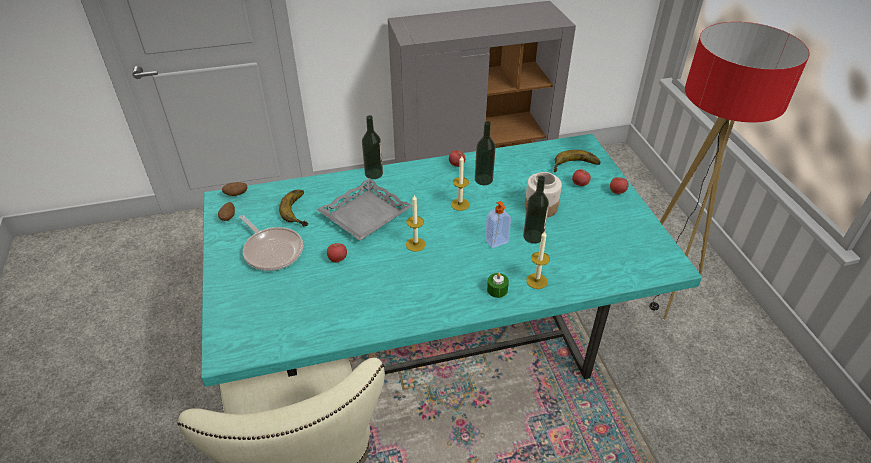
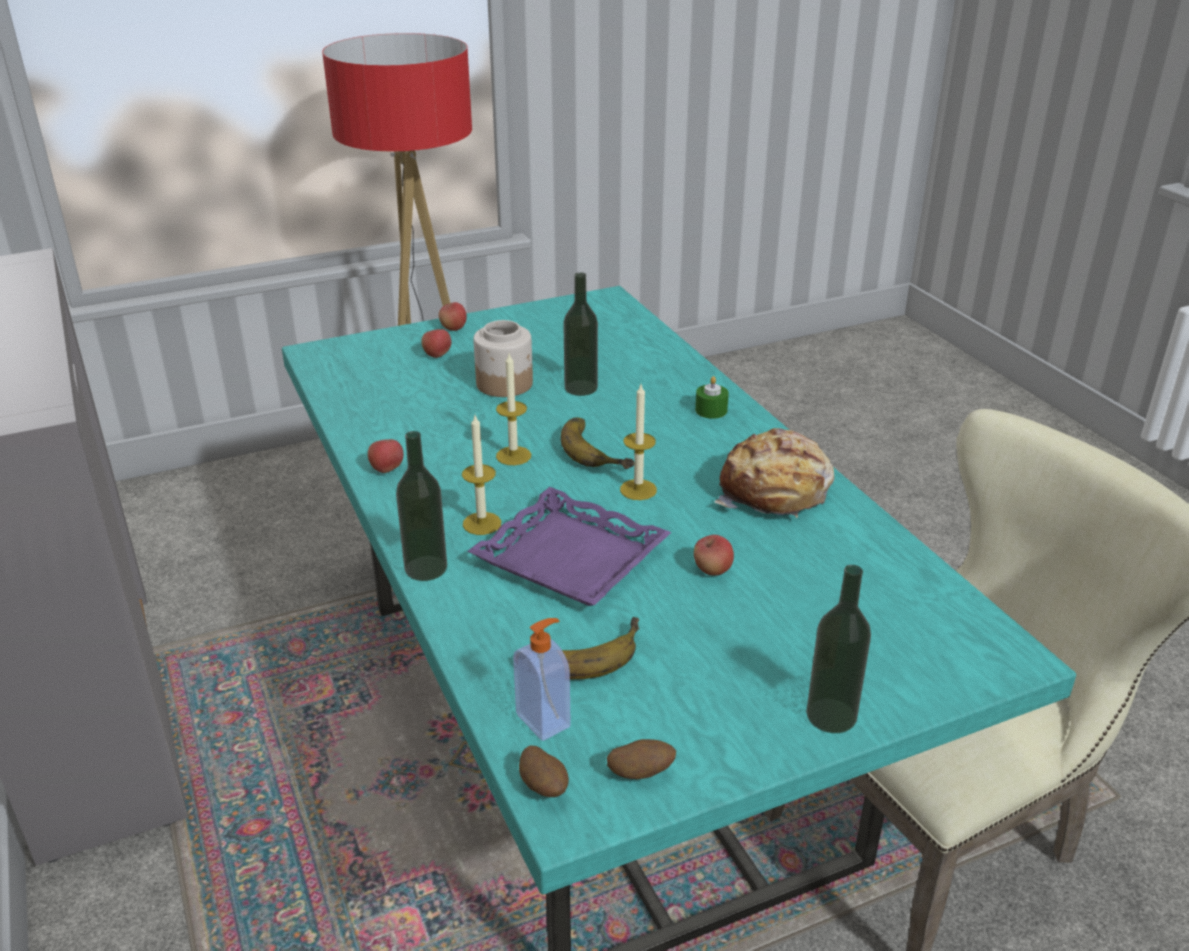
camera: 100 degrees left, 10 degrees down
(272, 250) = (725, 664): frying pan -> none
(365, 215) = (571, 557): grey tray -> purple tray
(397, 298) = (775, 492): none -> bread
(483, 179) = (434, 437): bottle -> bottle (831, 715)
(497, 242) = (603, 416): soap dispenser -> soap dispenser (544, 720)
(536, 281) = (678, 382): candle -> candle (482, 523)
(576, 167) = (389, 358): banana -> banana (598, 448)

